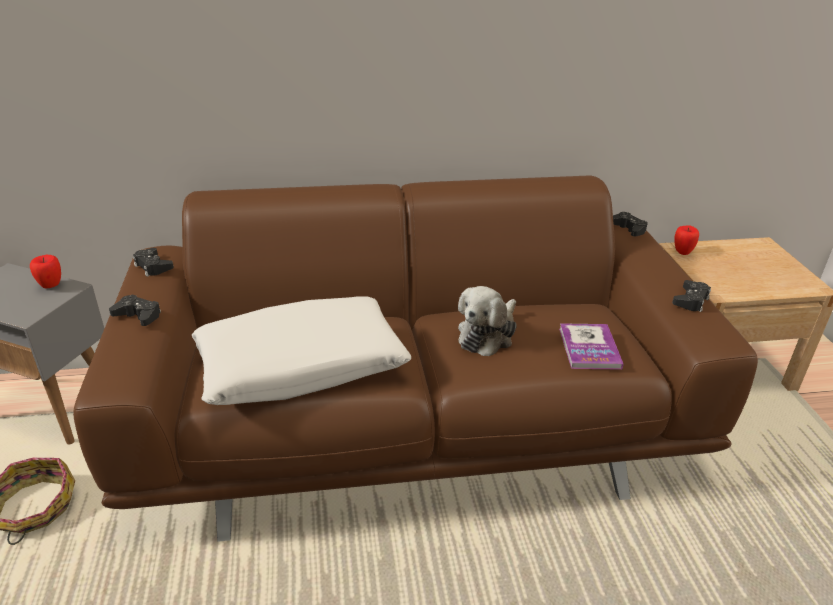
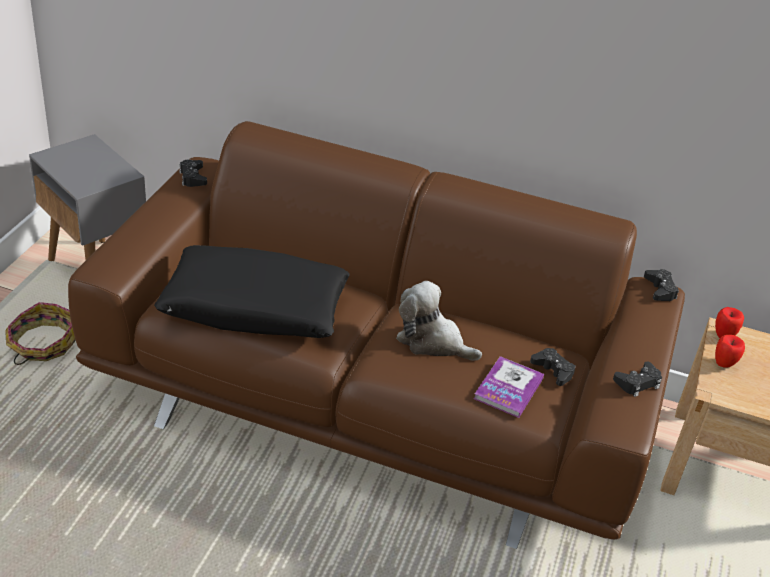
camera: 25 degrees right, 5 degrees up
(51, 286) = (113, 167): apple -> apple (723, 364)
(138, 315) = (154, 219): black game controller -> black game controller (553, 370)
(301, 366) = (254, 308): white pillow -> black pillow
(488, 335) = (432, 342): plush toy -> plush toy turned 60 degrees clockwise

